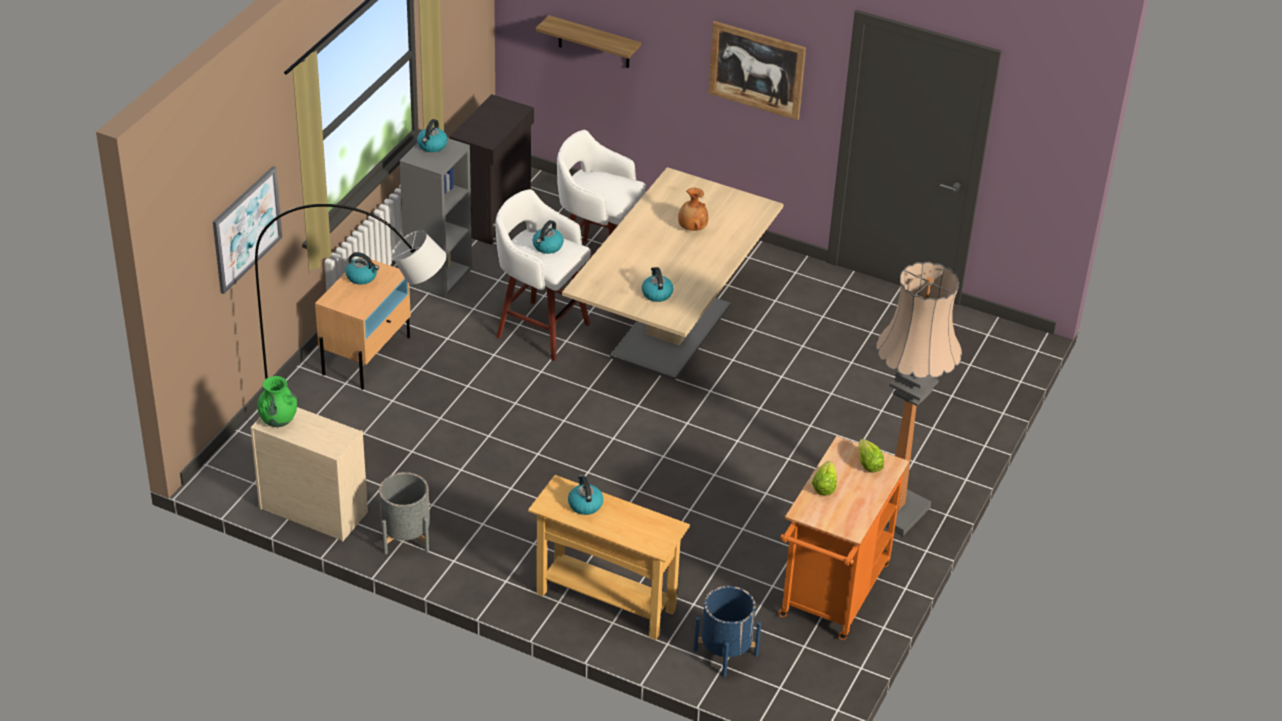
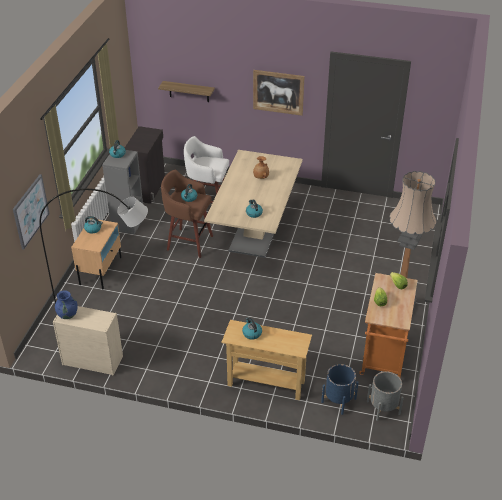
camera: 10 degrees left, 0 degrees up
(278, 420) = (67, 315): green vase -> blue vase
(406, 537) = (147, 366): grey planter -> grey planter (383, 407)
(540, 329) = (188, 242): white stool -> brown stool

